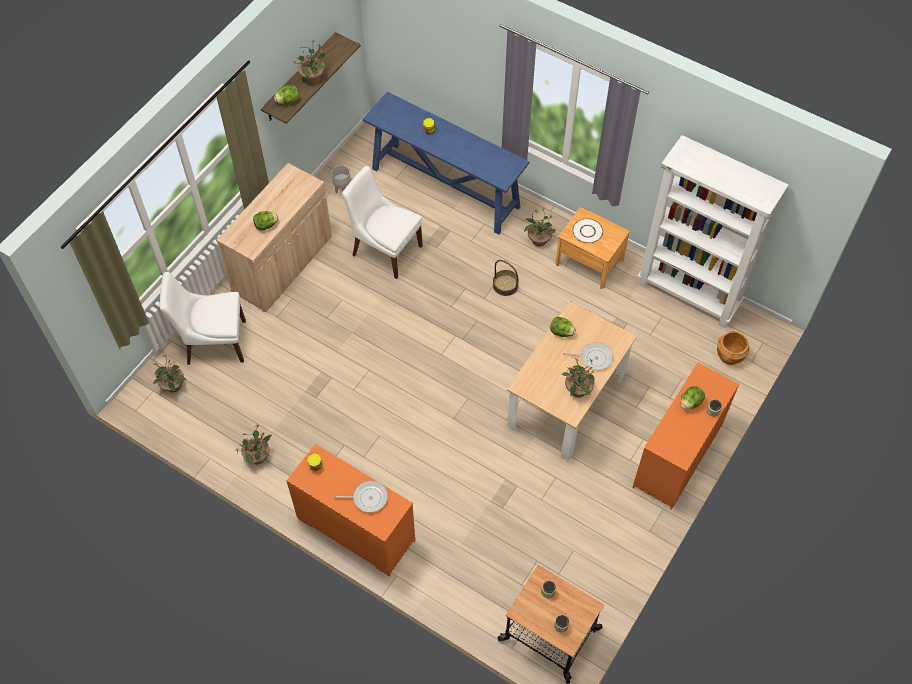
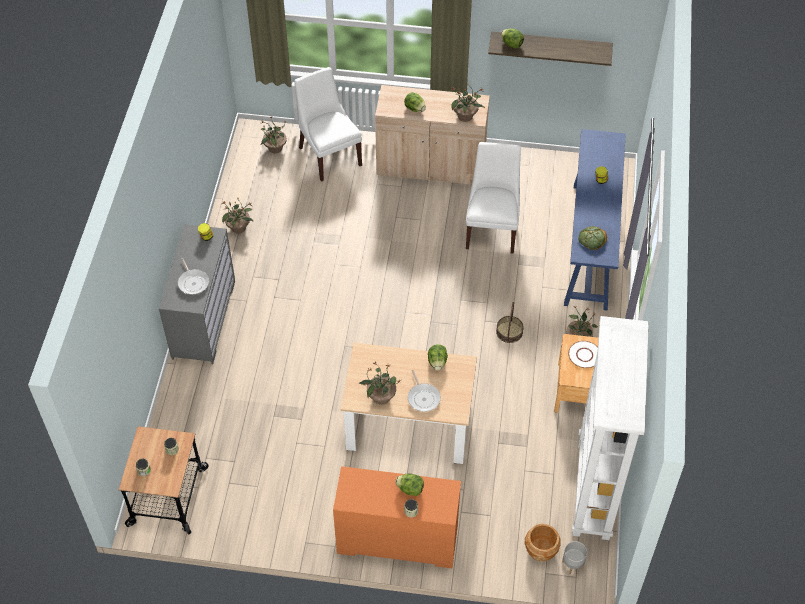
camera: 65 degrees right, 5 degrees down
(313, 78) = (549, 49): potted plant -> potted plant (465, 116)
(342, 187) = (539, 172): grey planter -> grey planter (573, 564)
(355, 530) = (203, 319): orange dresser -> grey dresser
(490, 165) = (592, 239): none -> bread

